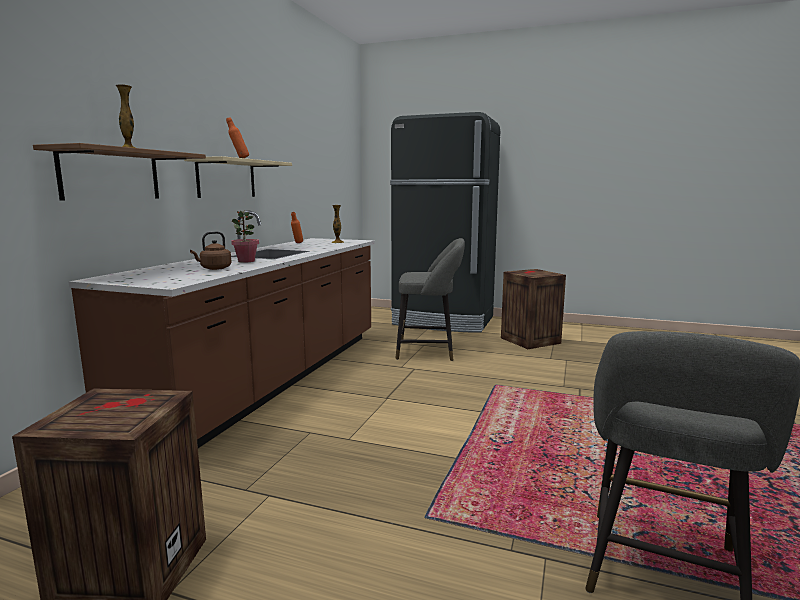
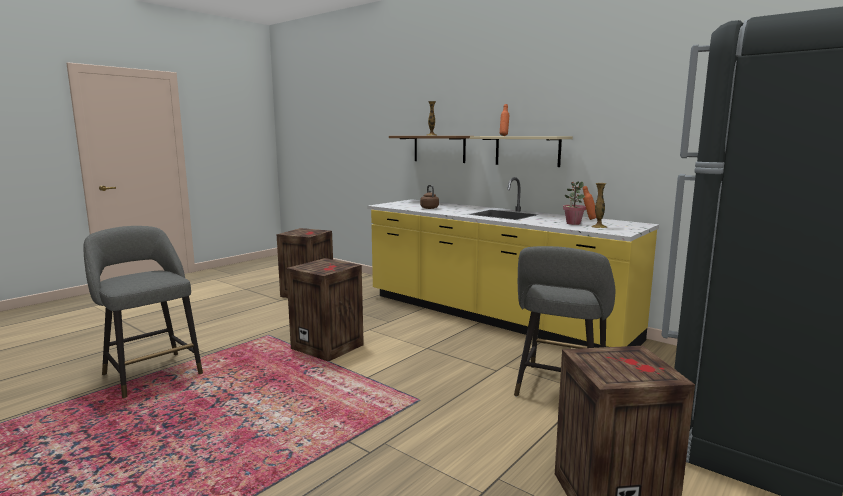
camera: 110 degrees right, 0 degrees up
(246, 261) = (458, 211): potted plant -> potted plant (573, 223)
(272, 380) = (493, 317): brown counter -> yellow counter
(428, 450) = (329, 347): none -> crate

